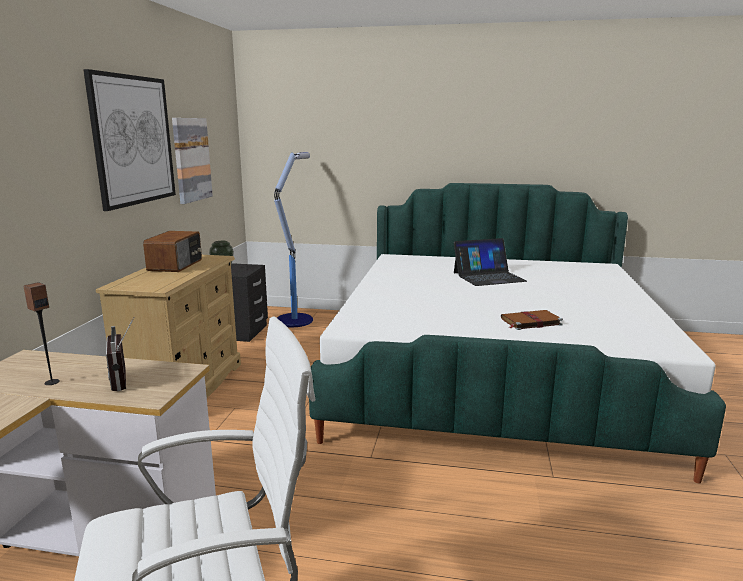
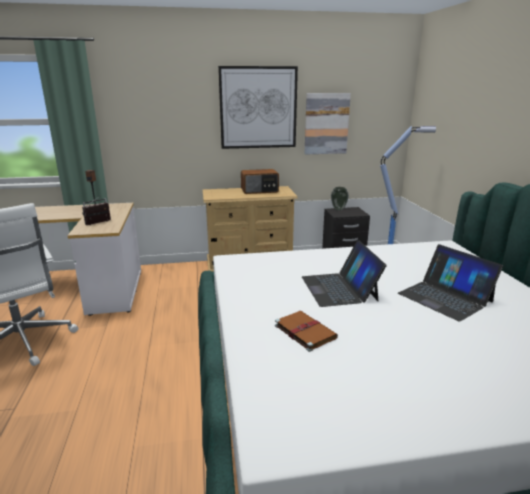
camera: 70 degrees right, 5 degrees up
(455, 299) = (339, 288): none -> laptop

